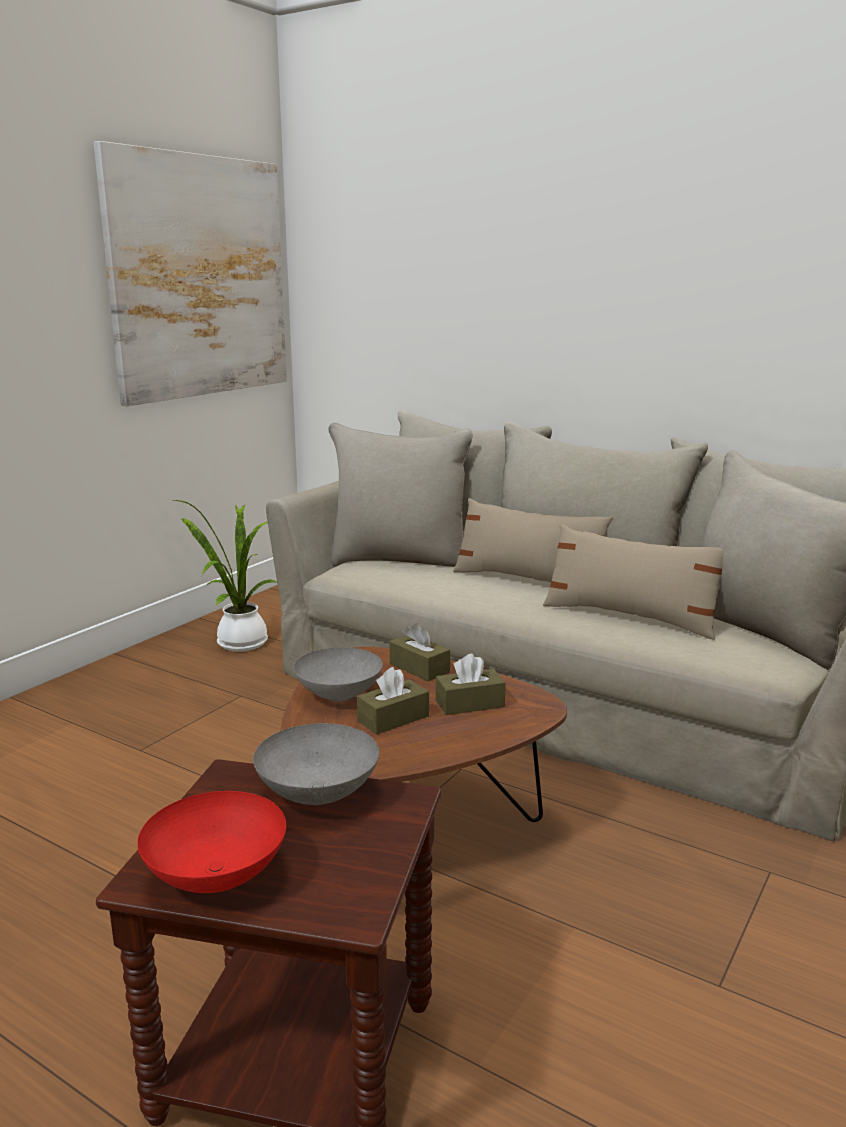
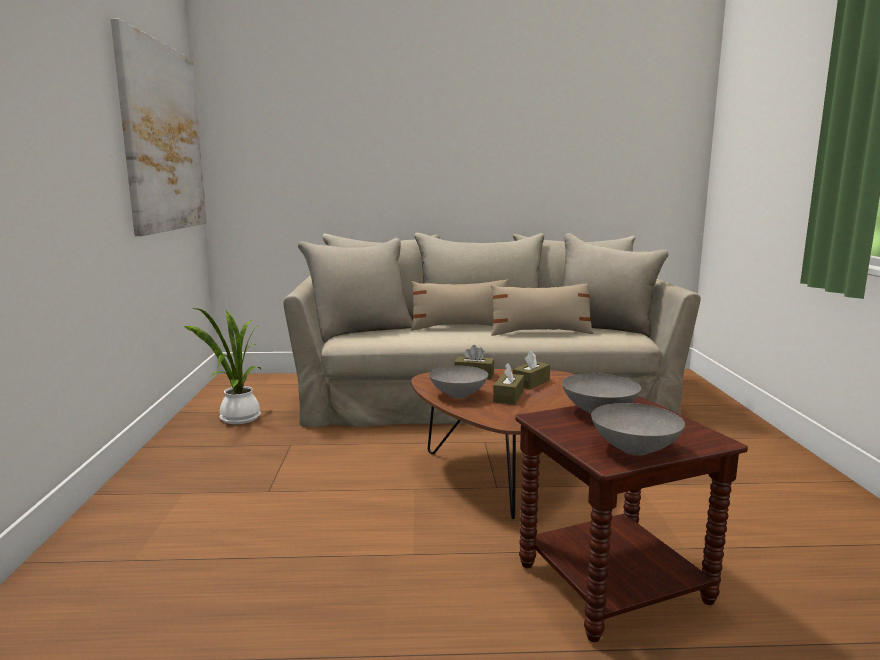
camera: 35 degrees left, 5 degrees down
(214, 877) = (634, 450): red bowl -> grey bowl

